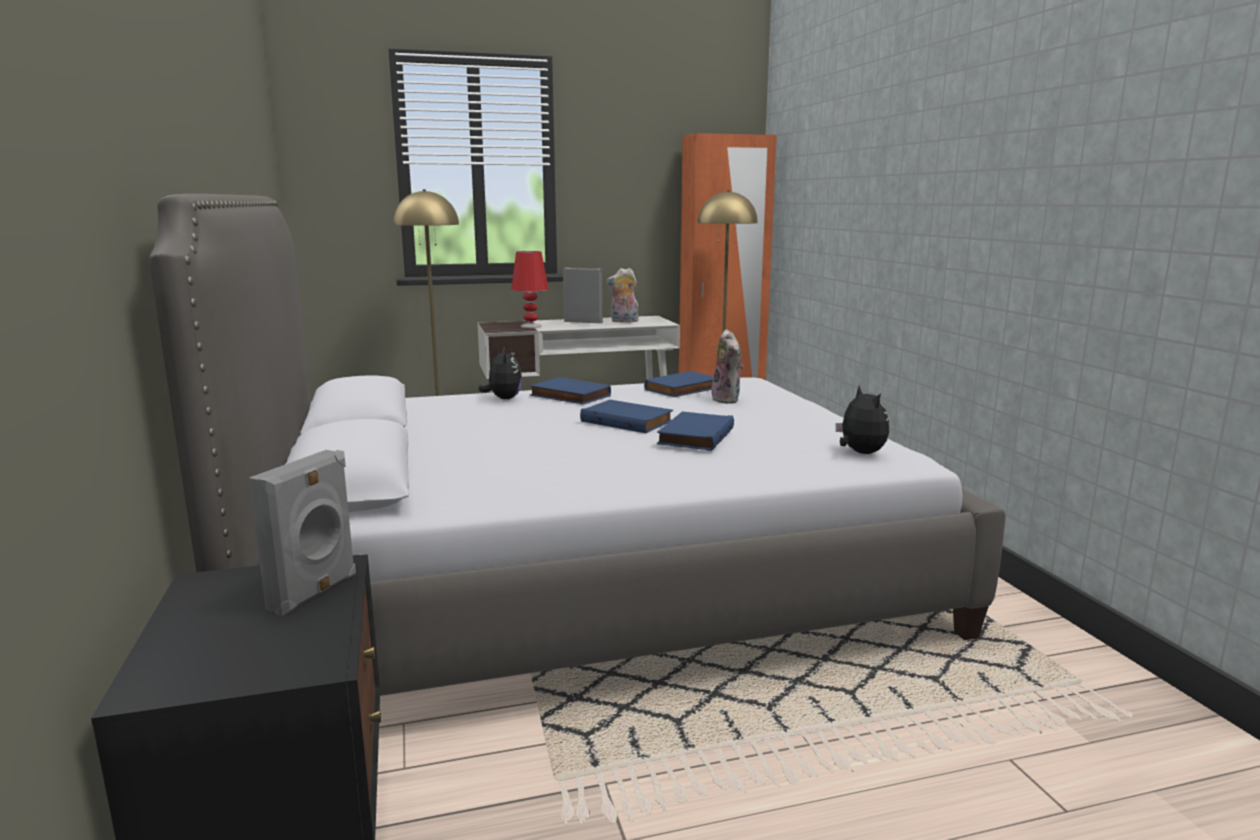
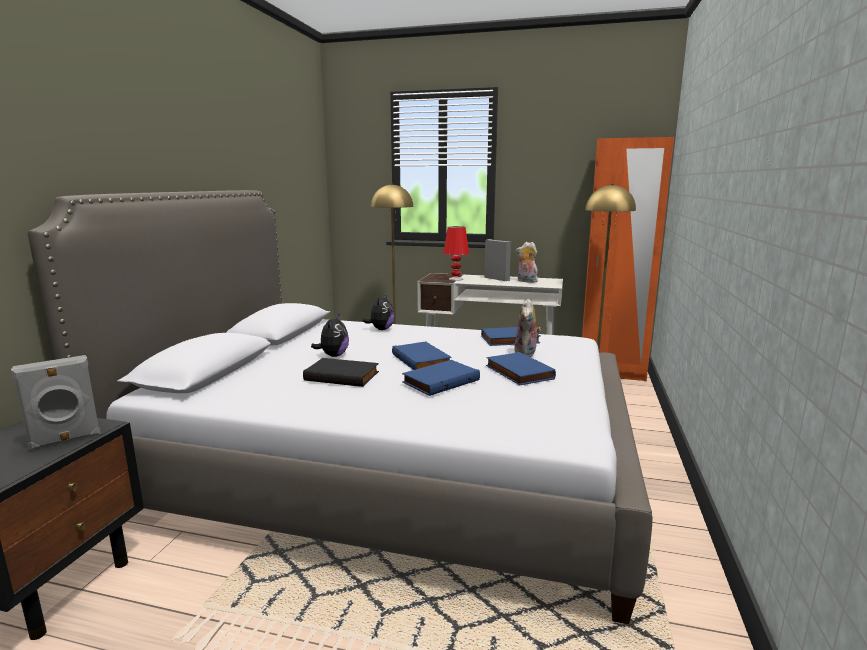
camera: 30 degrees right, 0 degrees up
(567, 451) = (343, 375): none -> black book
(568, 396) = (422, 333): blue book -> blue book (517, 372)
(860, 453) = (542, 423): plush toy -> plush toy (333, 355)

